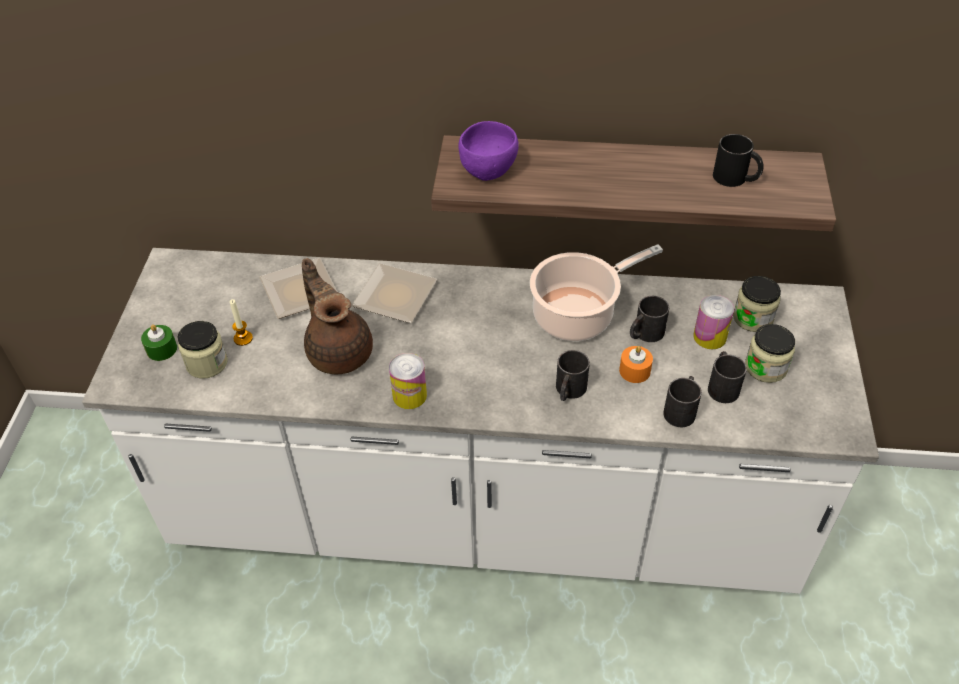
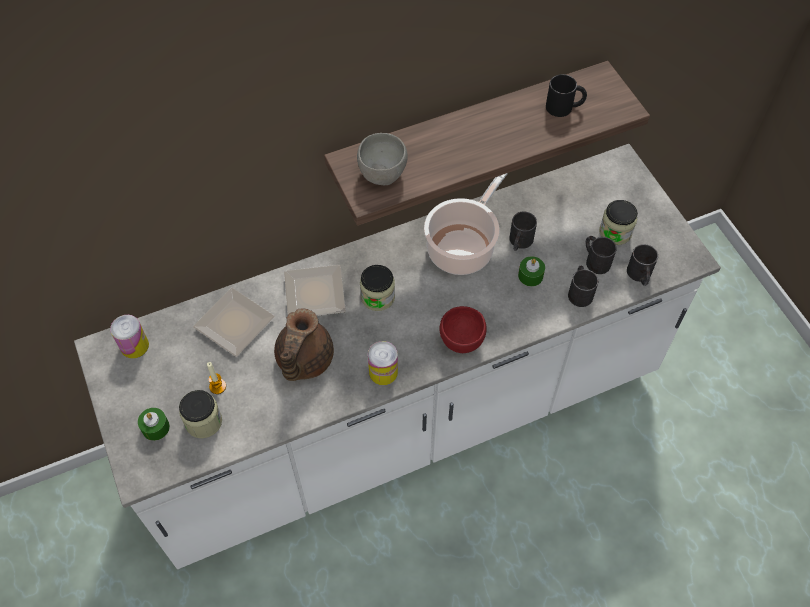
camera: 30 degrees left, 10 degrees up
(339, 350) = (303, 360): brown teapot -> brown teapot turned 105 degrees counterclockwise
(487, 169) = (381, 173): purple bowl -> grey bowl
(515, 401) = (463, 339): none -> red bowl
(568, 391) = (495, 313): black mug -> black mug (640, 276)
(634, 371) = (530, 276): orange candle -> green candle
(709, 337) = (564, 224): can -> can (134, 346)
(753, 318) = (584, 196): jar -> jar (377, 297)

